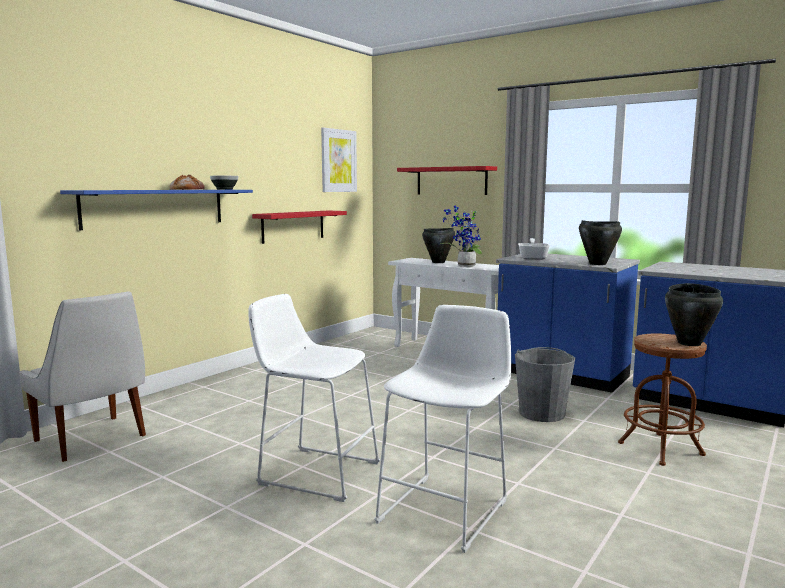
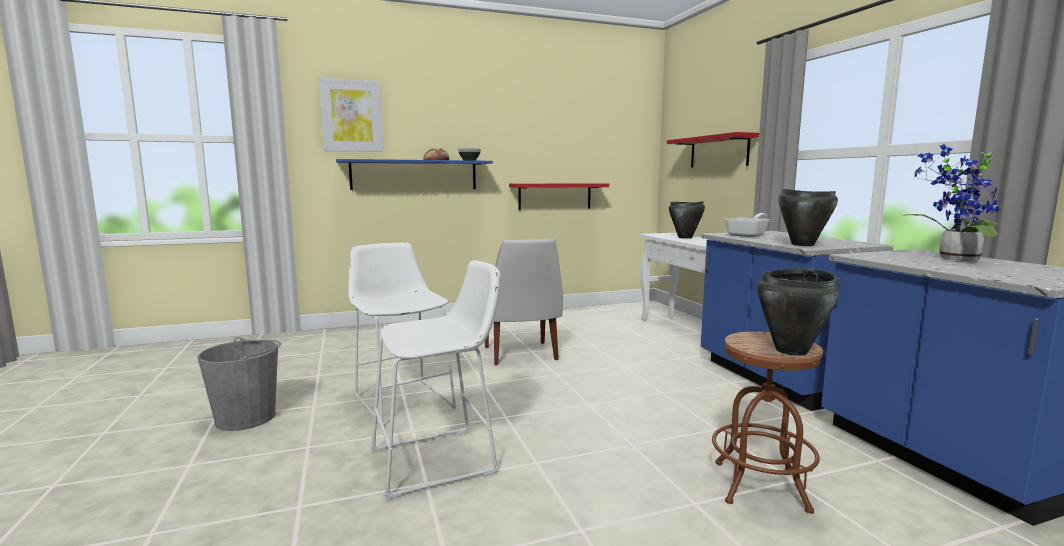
camera: 35 degrees right, 0 degrees up
(92, 439) = (326, 342): white chair -> white chair (521, 354)
(338, 161) = (613, 136): picture -> picture (351, 116)
(464, 266) = (699, 242): potted plant -> potted plant (953, 259)
(542, 413) = (681, 409): grey bucket -> grey bucket (246, 418)

